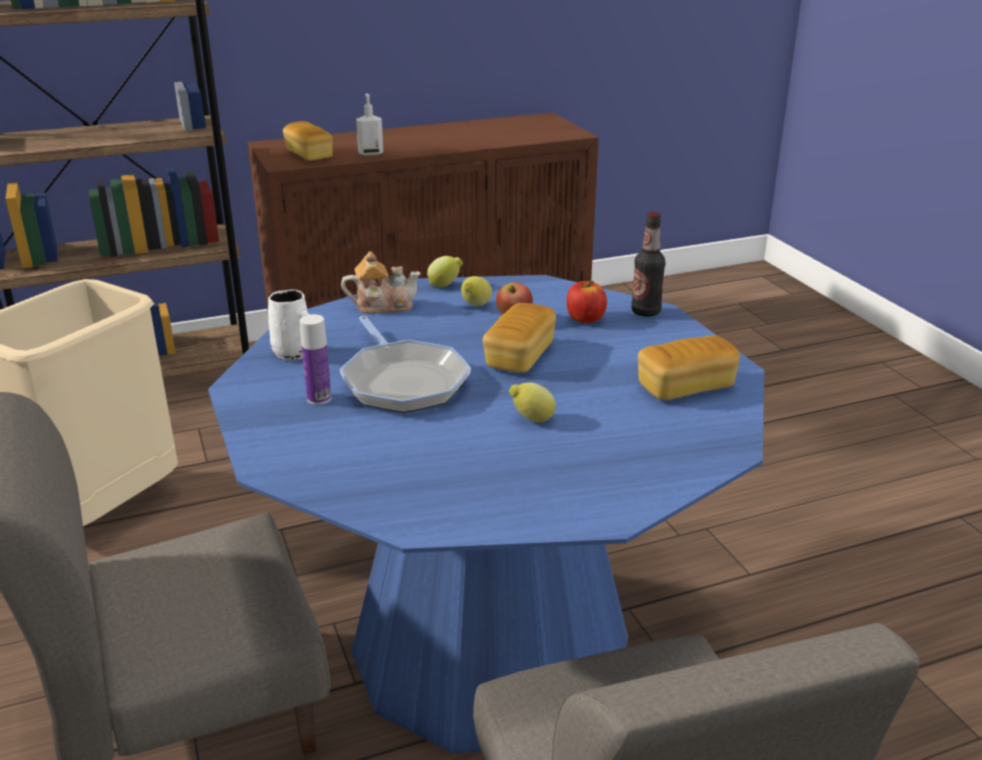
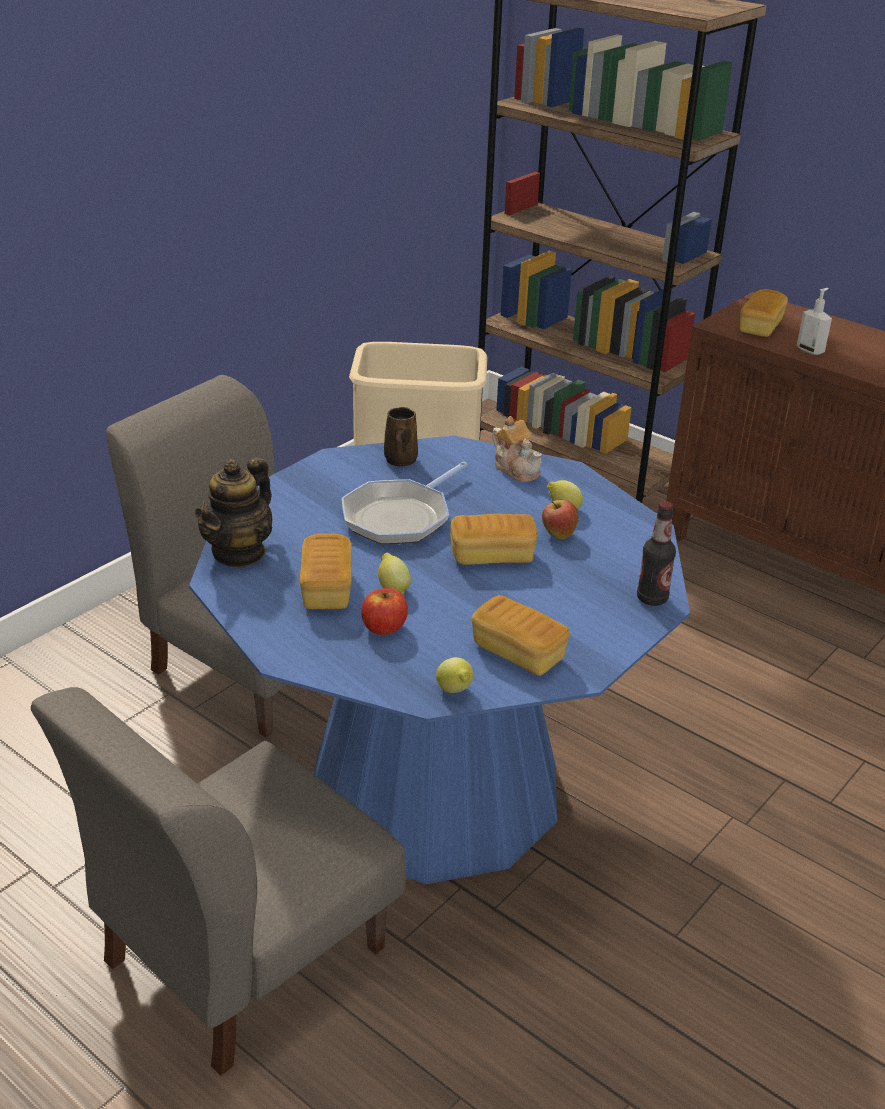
camera: 60 degrees right, 5 degrees up
(294, 354) = (400, 461): white mug -> brown mug
(319, 399) = (345, 493): bottle -> none
(368, 494) = (239, 552): none -> teapot
(445, 285) = (588, 483): lemon -> lemon (455, 691)
(498, 456) = (326, 589): none -> bread
(585, 319) = (600, 569): apple -> apple (384, 627)

